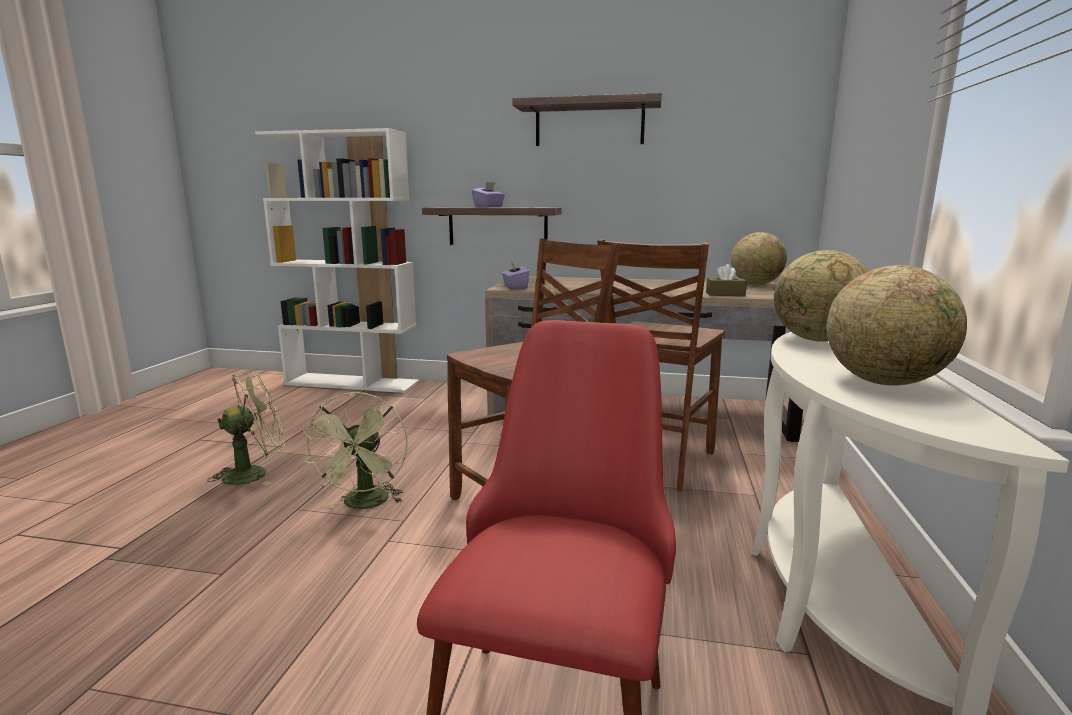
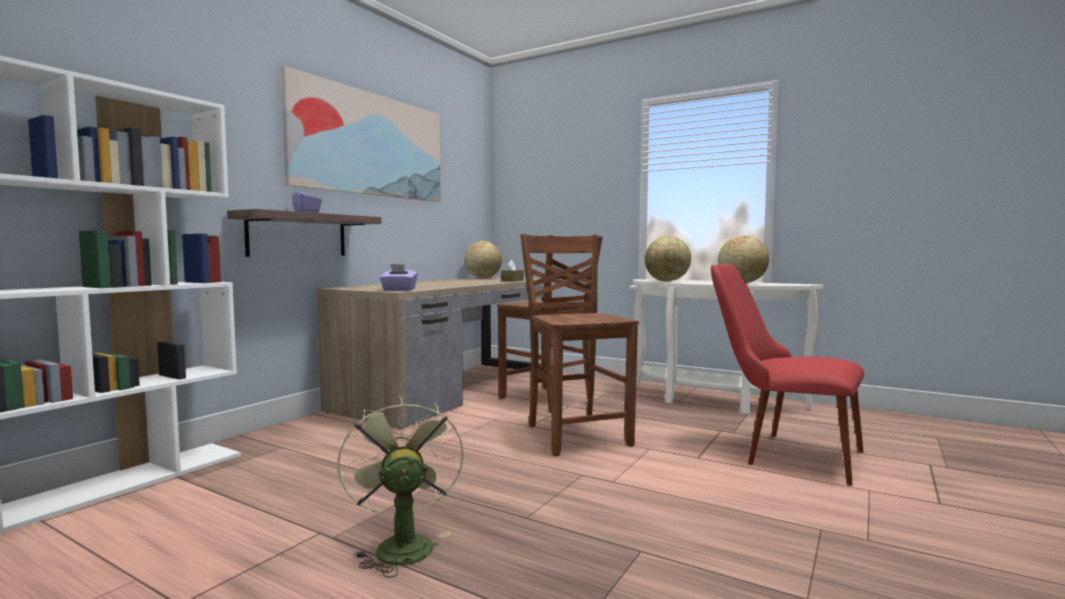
camera: 70 degrees left, 10 degrees down
(365, 505) = (541, 487): green fan -> none
(589, 123) = (371, 144): shelf -> picture

